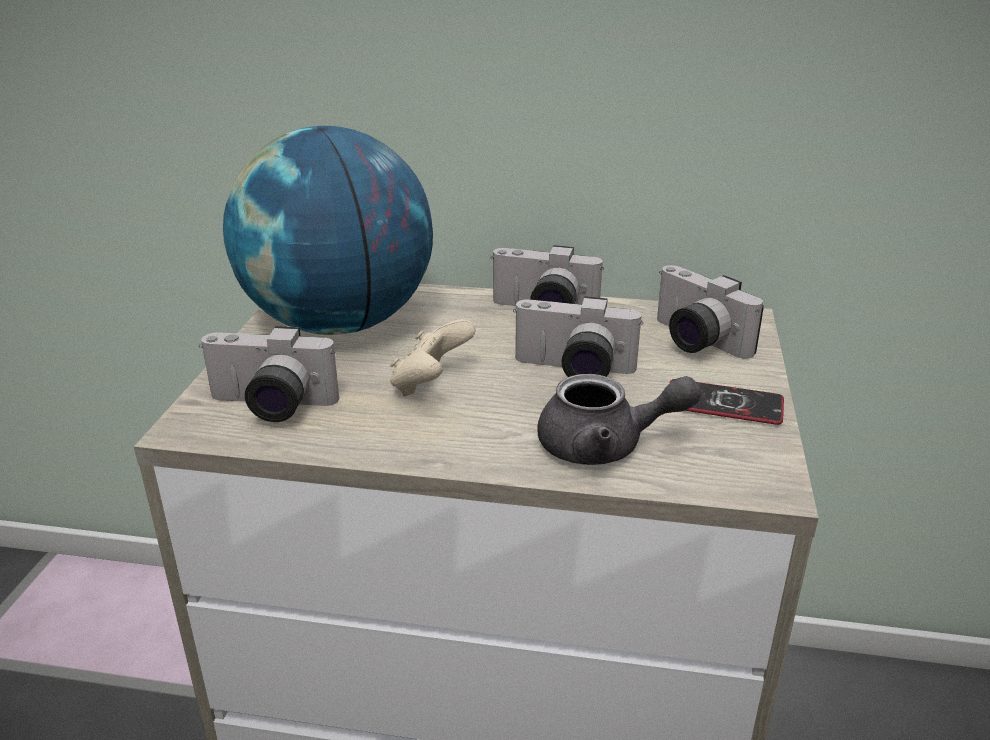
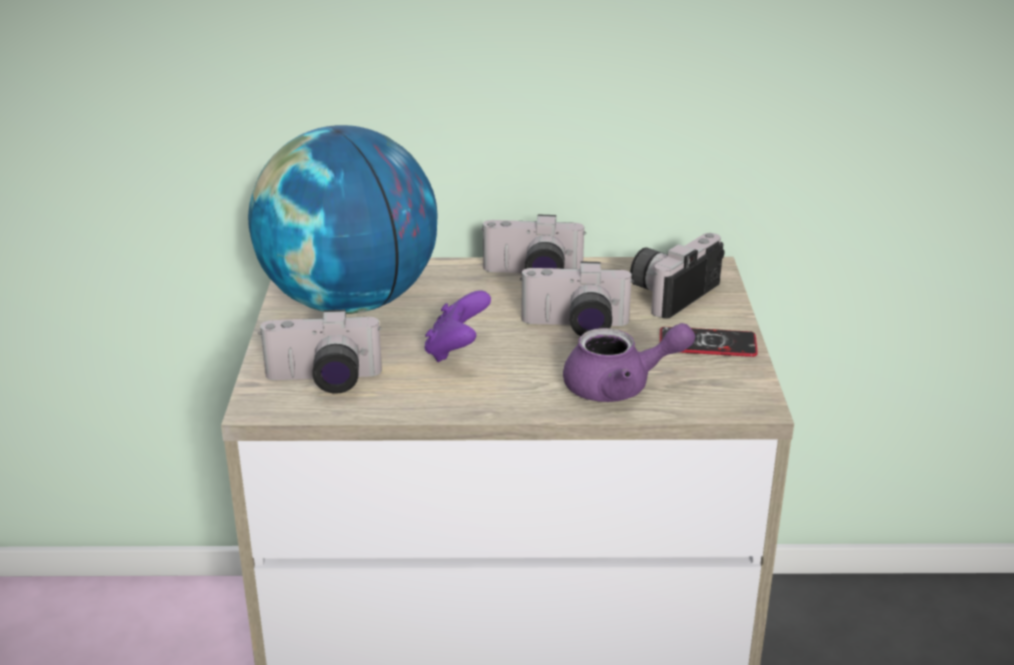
camera: 10 degrees left, 0 degrees up
(430, 385) = (456, 350): beige game controller -> purple game controller
(605, 446) = (620, 386): grey teapot -> purple teapot
(692, 341) = (671, 292): camera -> camera turned 90 degrees clockwise

